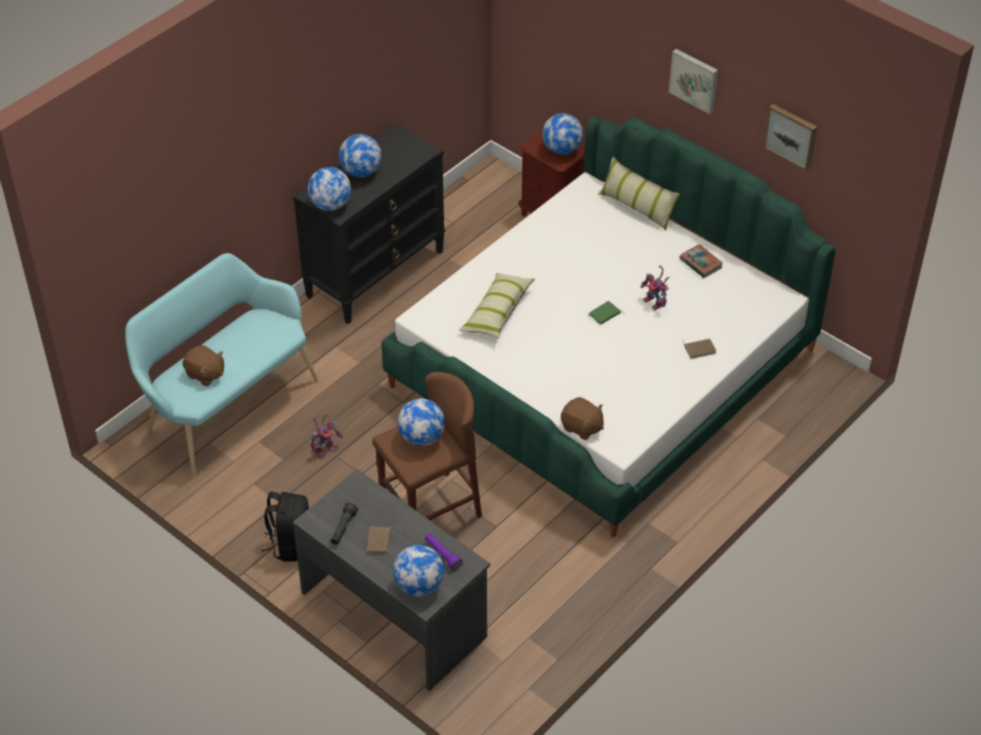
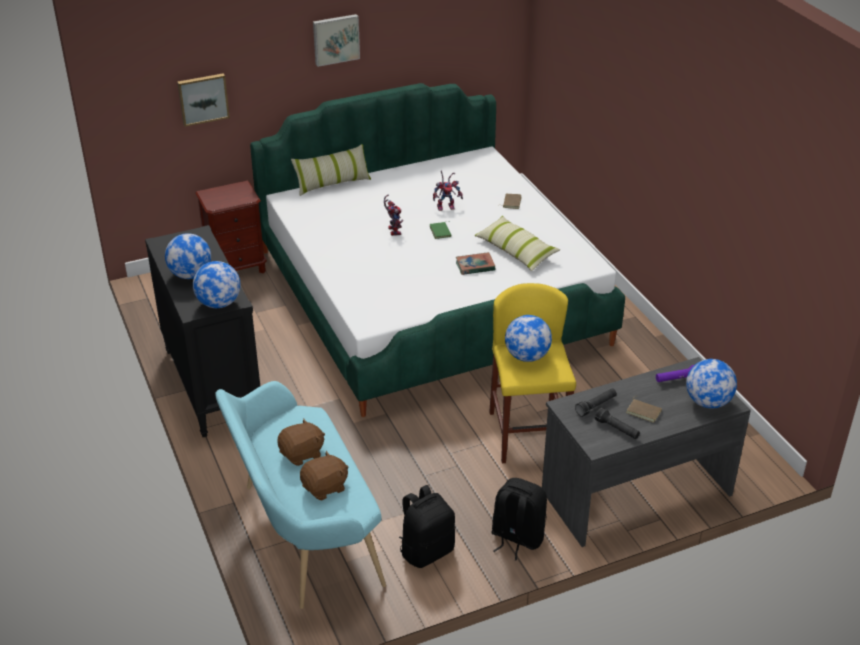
camera: 65 degrees left, 10 degrees down
(246, 489) = (426, 551): none -> black backpack
(325, 448) = (410, 480): toy robot -> toy robot (392, 230)
(369, 505) = (596, 406): none -> black flashlight
(430, 510) = (527, 435): brown stool -> yellow stool
(497, 312) = (395, 282): pillow -> pillow (516, 251)
(562, 149) = (235, 193): globe -> none
(581, 427) = (559, 278): brown plush toy -> brown plush toy (302, 454)
(700, 263) = (420, 175): book -> book (475, 266)
(791, 135) = (431, 28): picture -> picture (203, 98)

